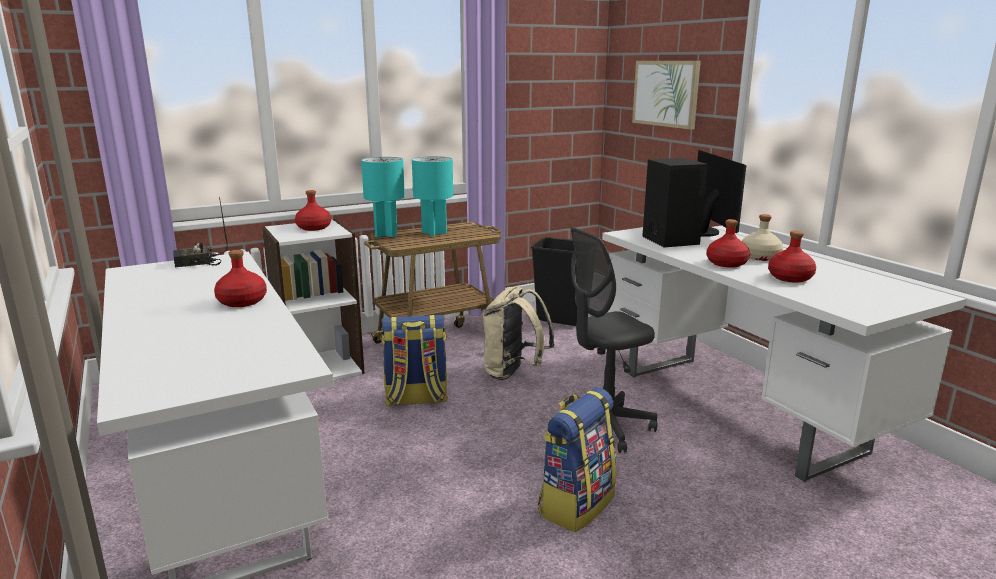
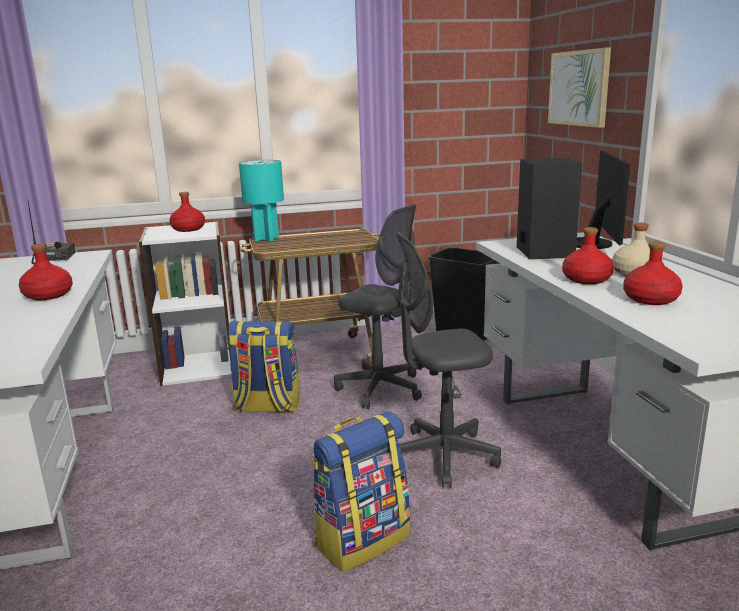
camera: 15 degrees right, 0 degrees up
(196, 263) = (54, 258): radio -> radio turned 90 degrees clockwise
(434, 233) = (315, 238): turquoise table lamp -> none
(514, 373) = (380, 389): beige backpack -> grey office chair

